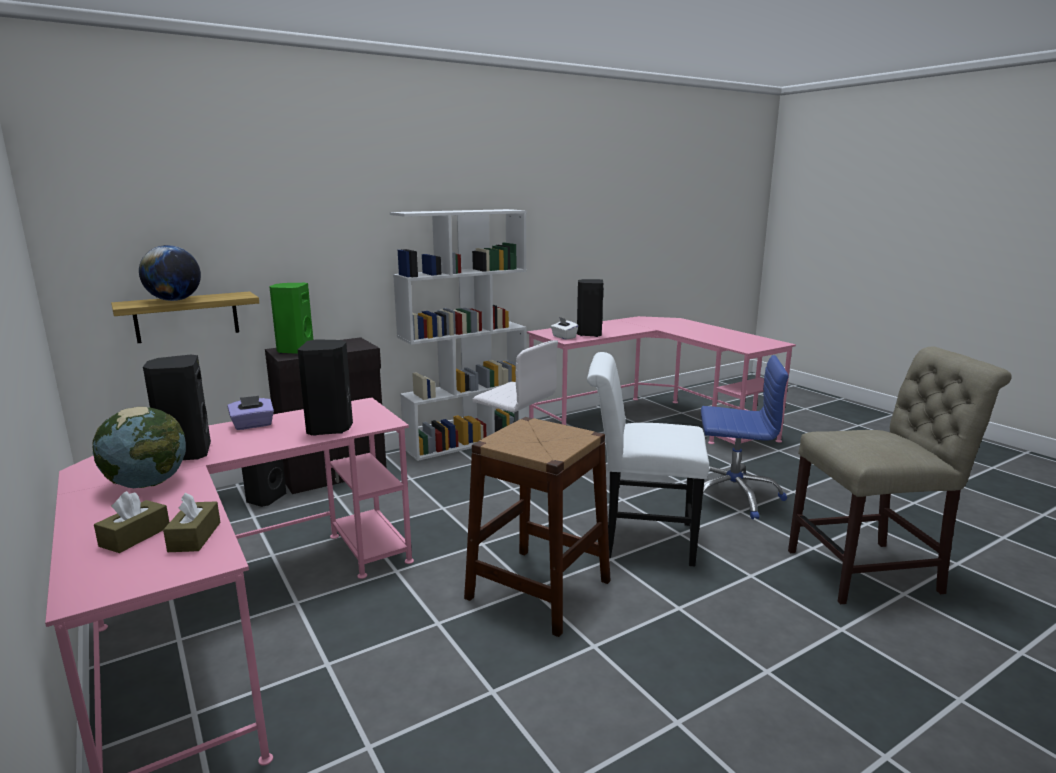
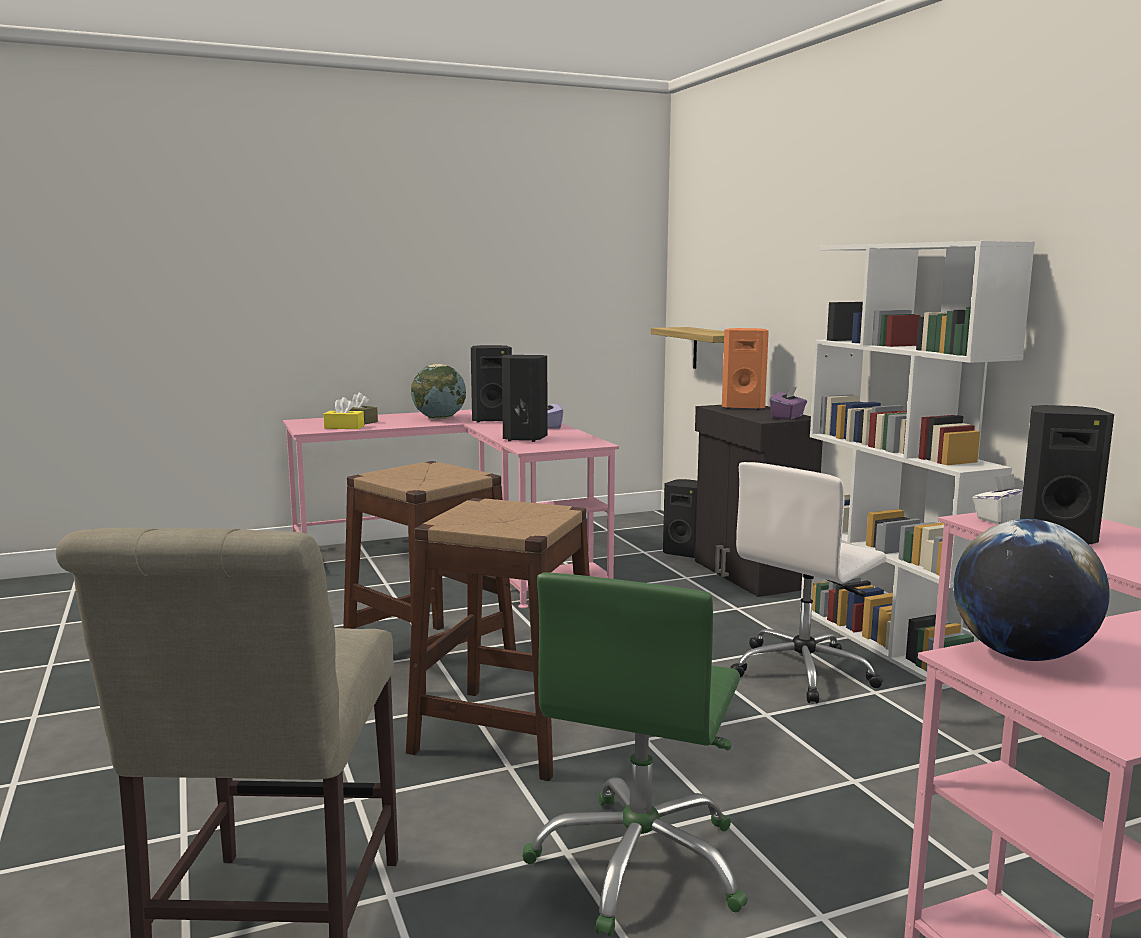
camera: 100 degrees right, 5 degrees down
(174, 300) = (692, 330): globe -> globe (1022, 655)
(194, 537) = (344, 427): brown tissue box -> yellow tissue box
(294, 350) = (743, 407): green speaker -> orange speaker
(352, 342) = (788, 417): none -> purple tissue box
(640, 539) = (506, 731): white chair -> brown stool
(733, 495) = (640, 863): blue office chair -> green office chair

